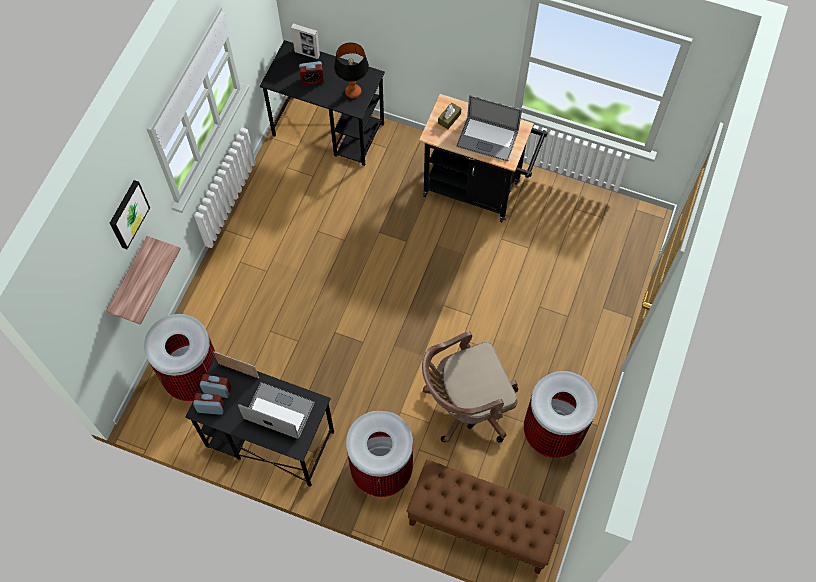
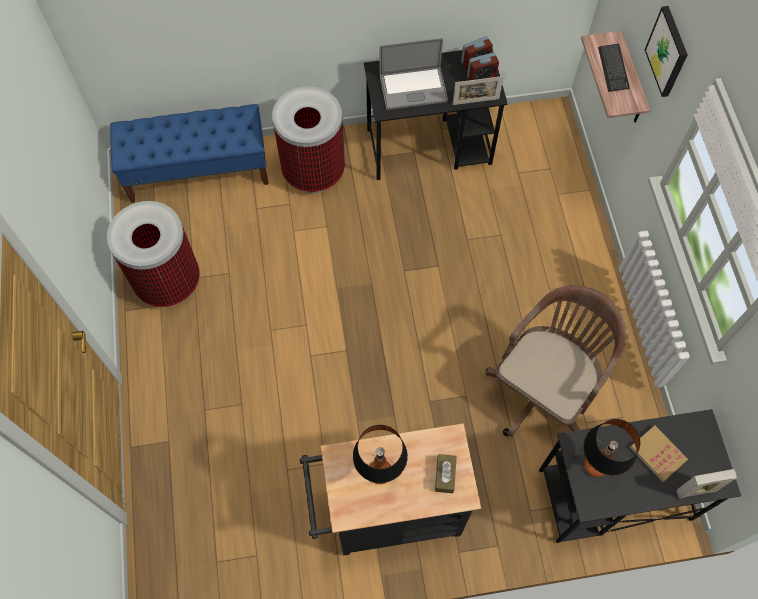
camera: 150 degrees right, 0 degrees up
(142, 281) = (613, 68): none -> keyboard
(193, 376) = (537, 161): trash can -> none
(312, 80) = (658, 454): alarm clock -> book
(465, 405) = (267, 263): brown office chair -> brown office chair (544, 389)
(481, 525) = (198, 172): brown bench -> blue bench
(487, 139) = (379, 472): laptop -> table lamp

